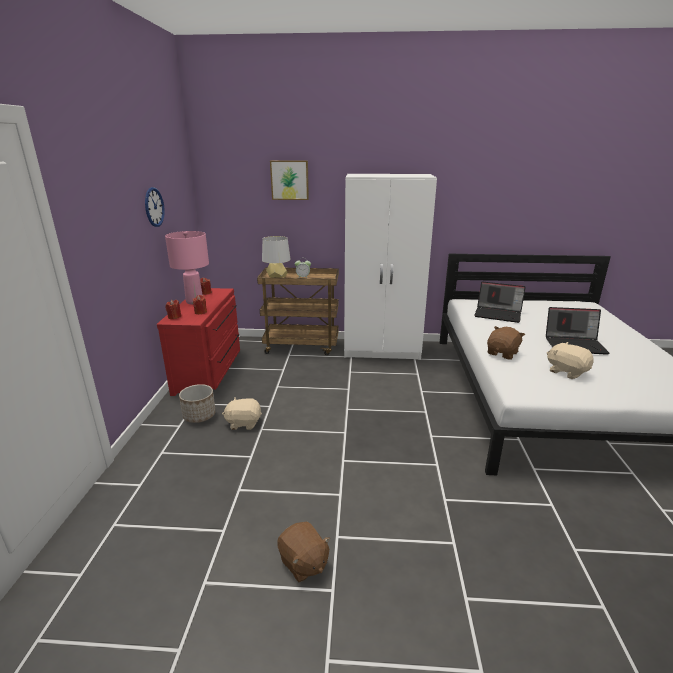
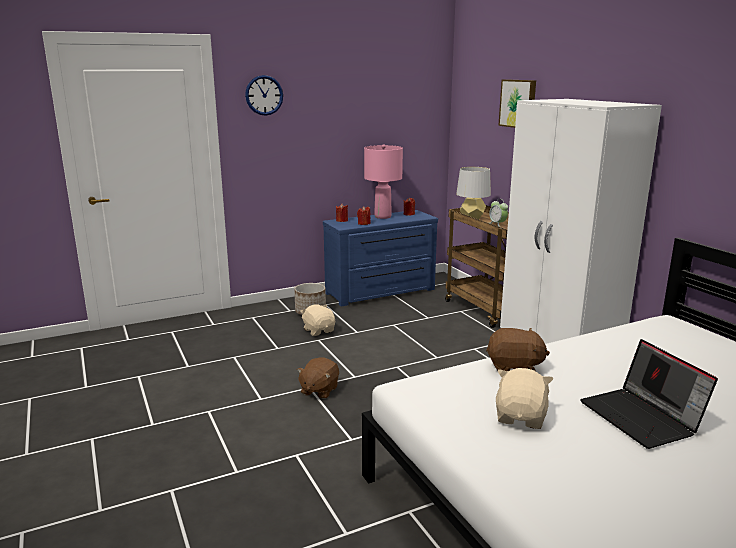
camera: 60 degrees right, 5 degrees down
(154, 207) = (359, 117): wall clock -> wall clock (264, 95)
(210, 370) = (381, 292): red dresser -> blue dresser
(303, 563) = (172, 405): brown plush toy -> brown plush toy (319, 390)
(498, 314) = (665, 349): laptop -> none

